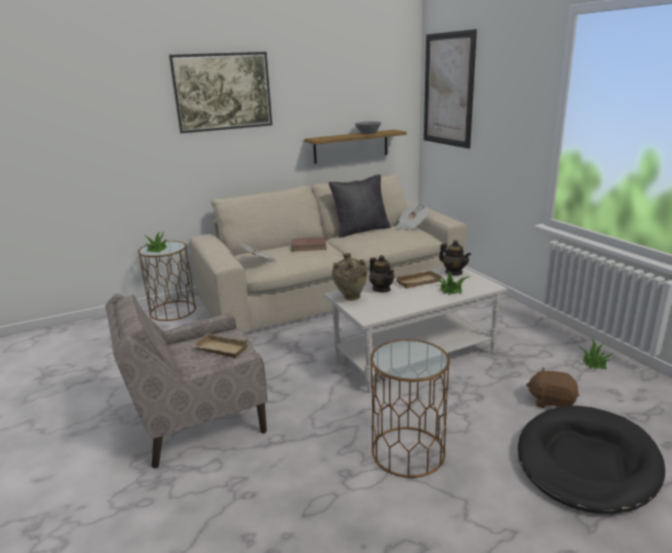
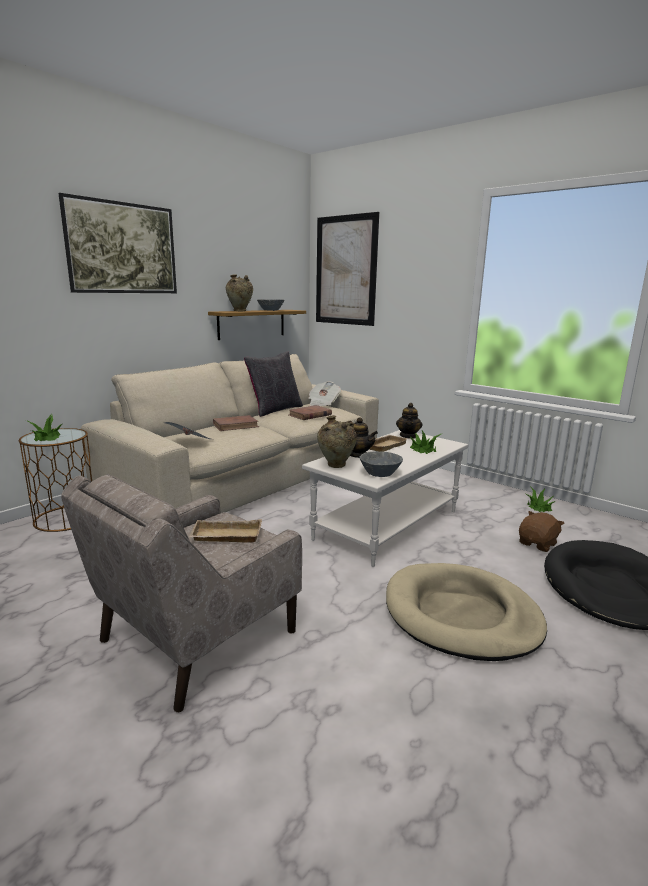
camera: 25 degrees left, 5 degrees down
(334, 137) = (240, 311): none -> beige vase
(381, 311) = (380, 473): none -> grey bowl
(384, 239) = (309, 415): none -> brown book
(408, 451) = (461, 615): brown side table -> beige dog bed
(454, 272) = (408, 436): teapot -> teapot turned 75 degrees clockwise
(551, 402) = (538, 544): brown plush toy -> brown plush toy turned 135 degrees clockwise

